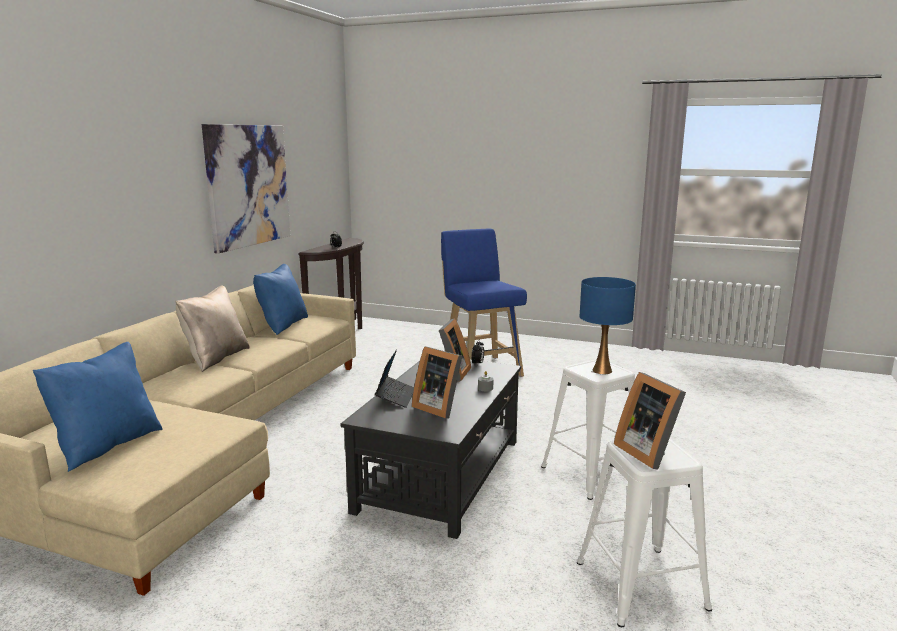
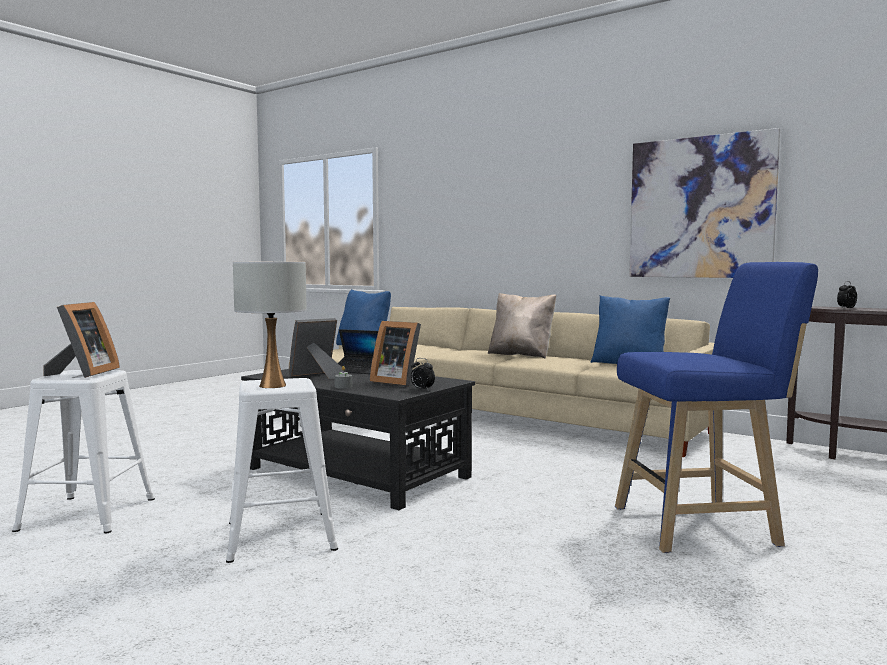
camera: 105 degrees right, 10 degrees down
(602, 371) = (272, 386): blue table lamp -> white table lamp
(648, 452) = (83, 373): picture frame -> picture frame turned 105 degrees clockwise

